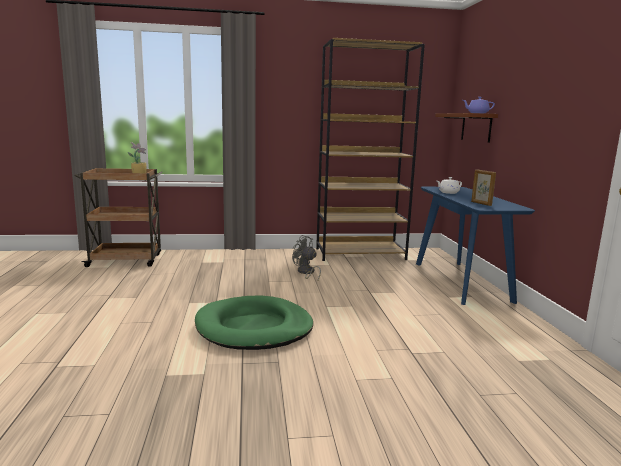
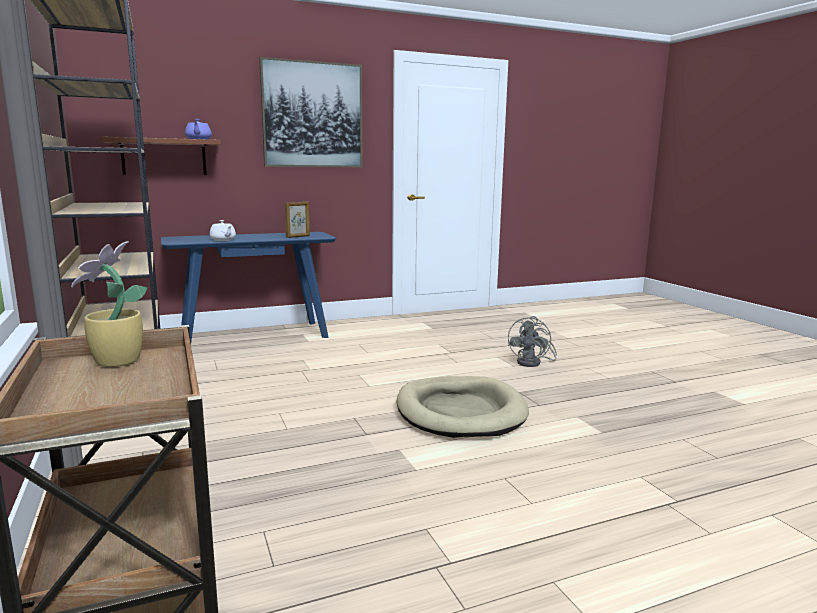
camera: 105 degrees left, 0 degrees up
(254, 328) = (460, 412): green dog bed -> beige dog bed
(306, 273) = (235, 408): grey fan -> grey fan (533, 363)
(555, 82) = (312, 115): none -> picture

